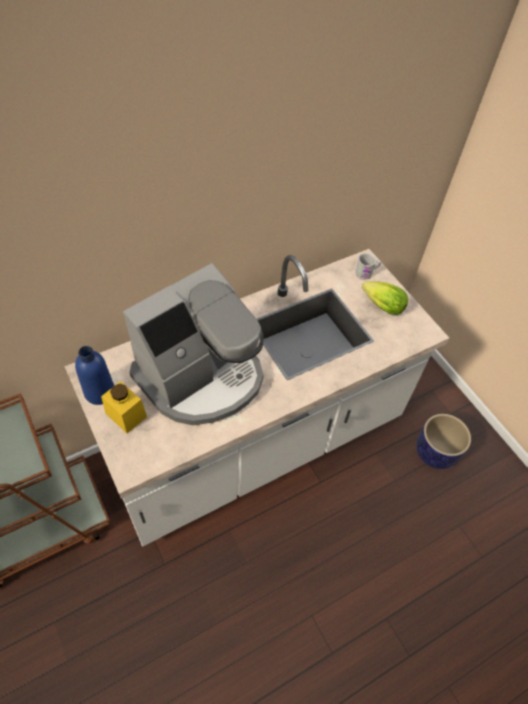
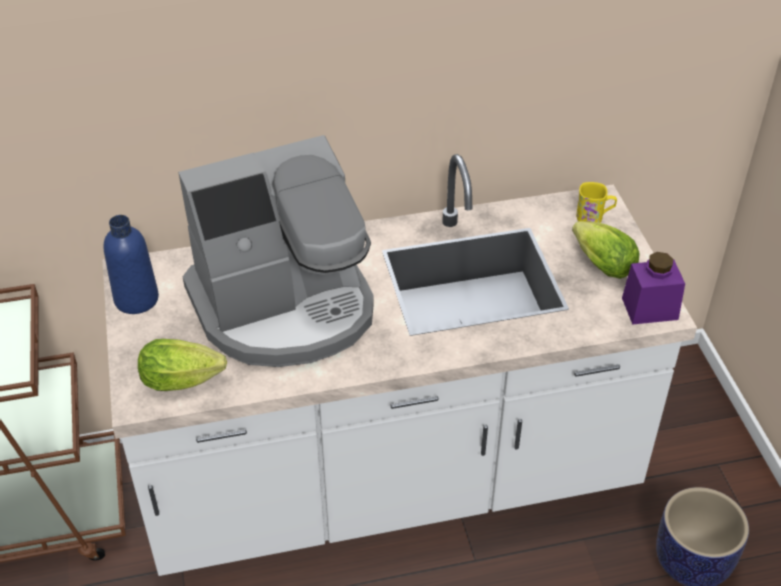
camera: 20 degrees right, 10 degrees down
(126, 415) = (161, 334): yellow jar -> none
(156, 446) = (186, 380): none -> lettuce
(366, 273) = (594, 217): white mug -> yellow mug
(419, 331) = (649, 308): none -> purple jar

